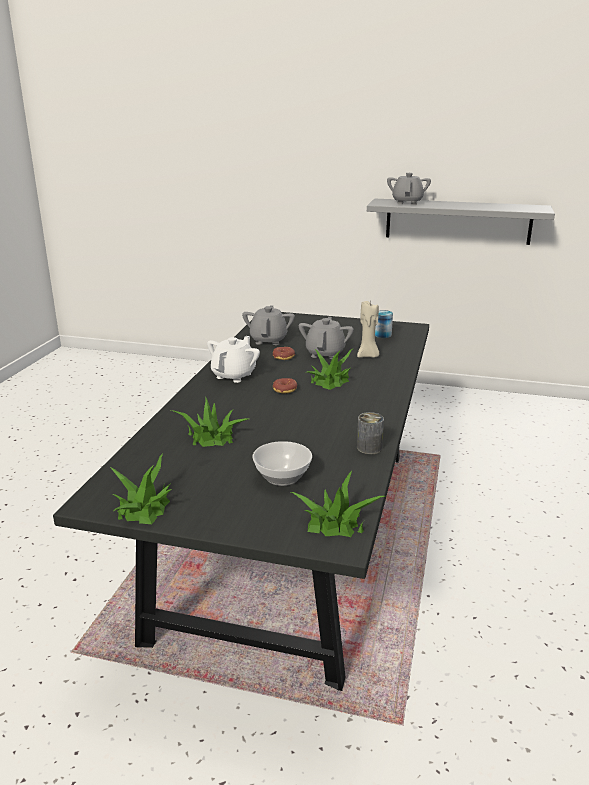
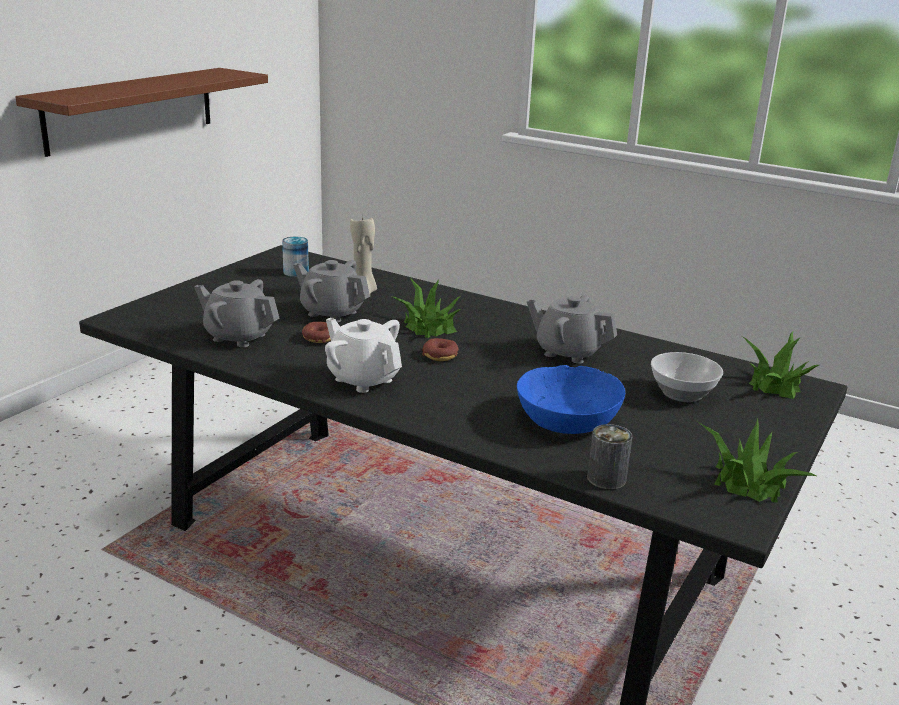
camera: 75 degrees left, 0 degrees up
(211, 437) = (566, 420): potted plant -> blue bowl
(369, 448) = (623, 341): can -> can (606, 478)
(407, 202) = (90, 92): grey teapot -> grey teapot (568, 352)
(458, 221) = (131, 109): grey shelf -> brown shelf

